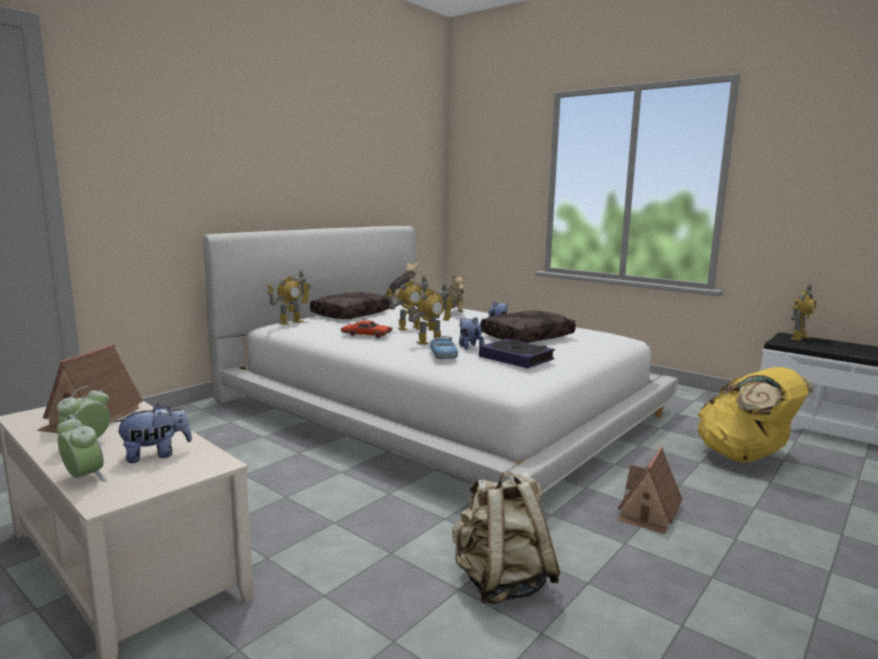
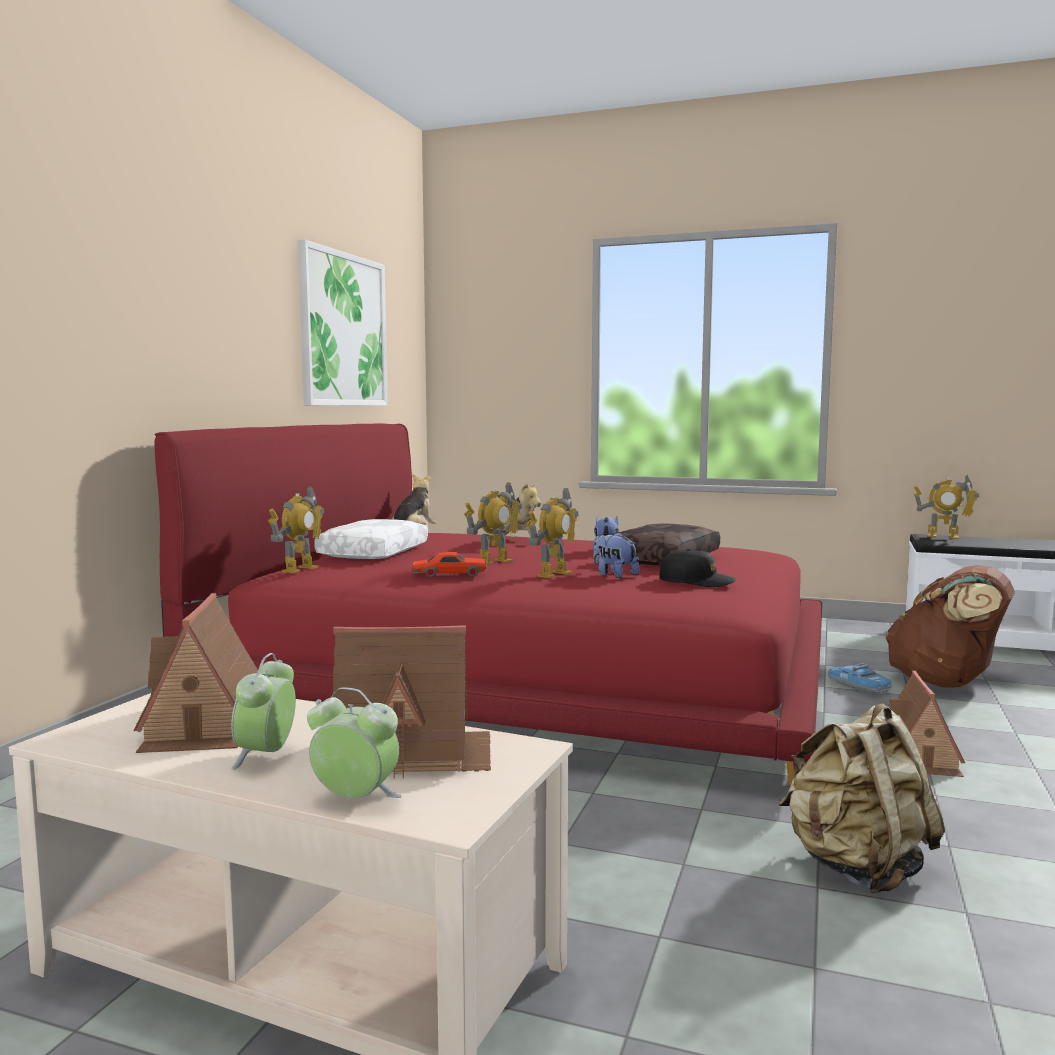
camera: 20 degrees left, 5 degrees down
(156, 455) = (412, 752): plush toy -> toy house
(351, 314) = (372, 553): brown pillow -> white pillow
(367, 163) = (343, 330): none -> picture
(438, 405) = (528, 675): white bed -> red bed
(443, 354) = (598, 586): toy car -> toy car (858, 686)
(516, 358) = (696, 582): book -> black cap
(745, 457) = (946, 683): yellow backpack -> brown backpack
(799, 338) = (943, 537): toy robot -> toy robot turned 90 degrees clockwise

